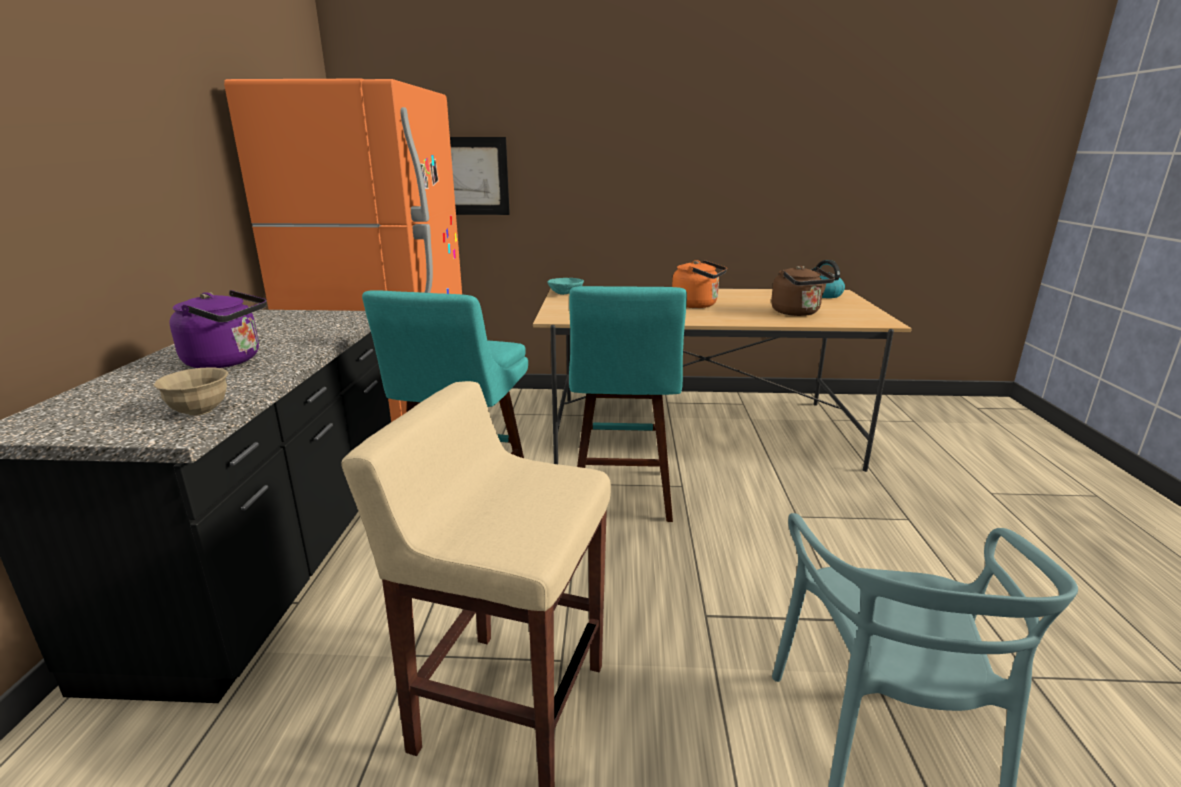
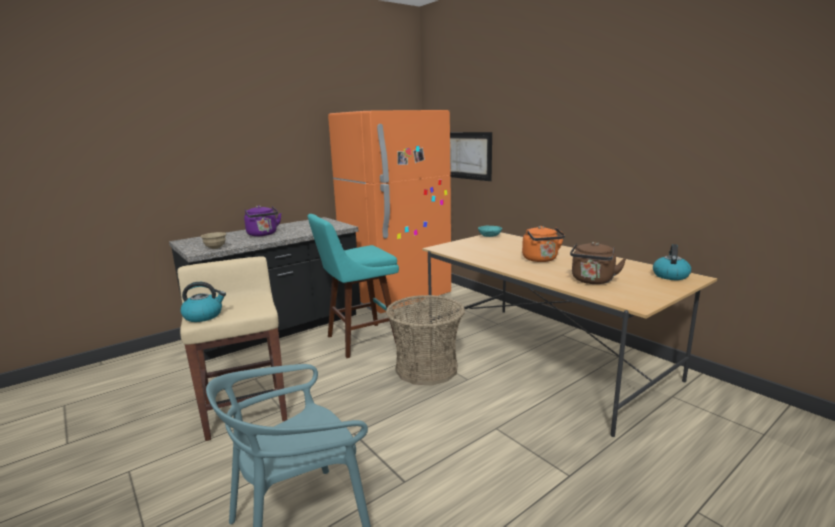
camera: 50 degrees right, 5 degrees down
(513, 535) = (204, 316): none -> kettle
(621, 498) = (426, 368): turquoise stool -> basket

